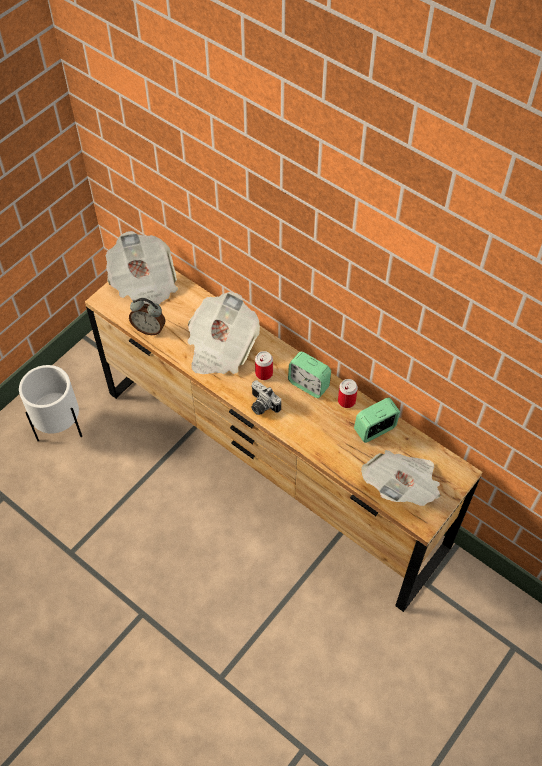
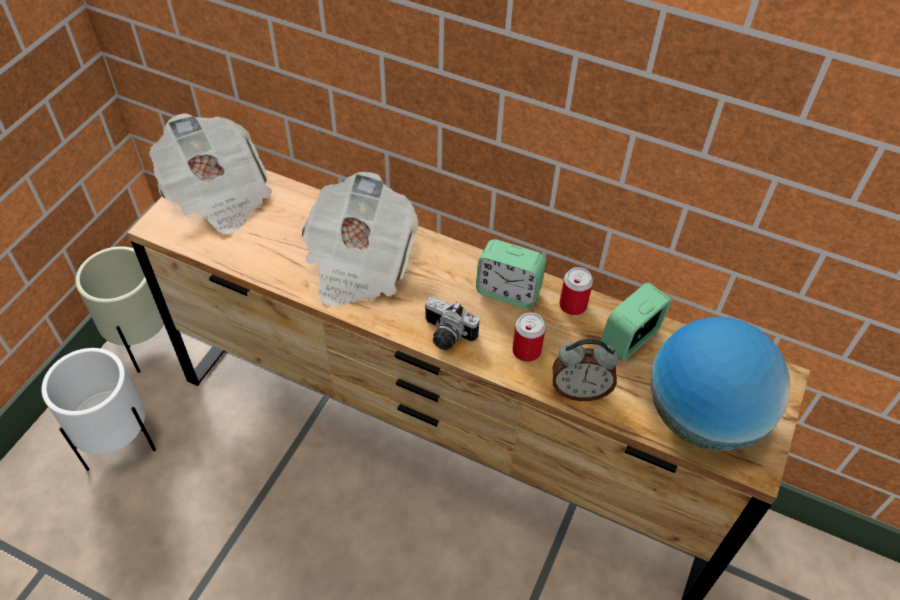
camera: 15 degrees left, 5 degrees down
(86, 361) = (143, 342): none -> beige planter
(149, 329) = (239, 255): alarm clock -> alarm clock (579, 390)
(264, 373) = (435, 288): can -> can (526, 351)
(401, 486) = (702, 416): newspaper -> globe

